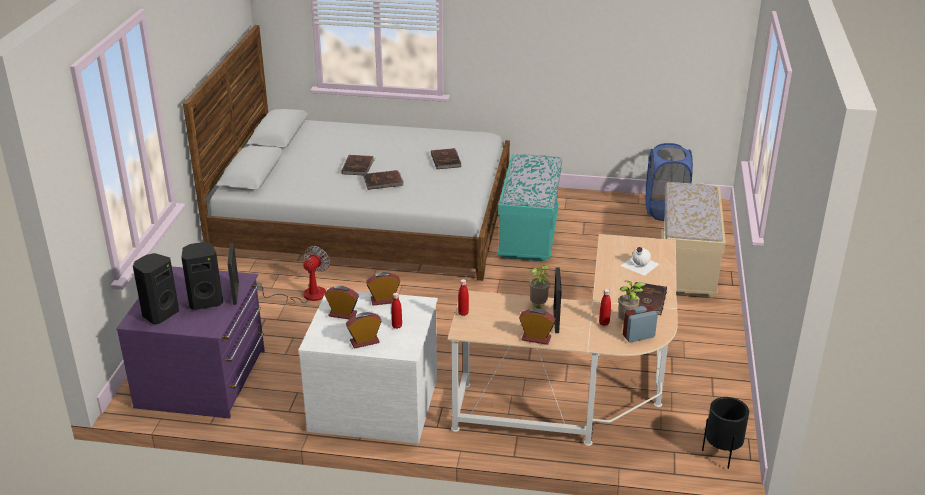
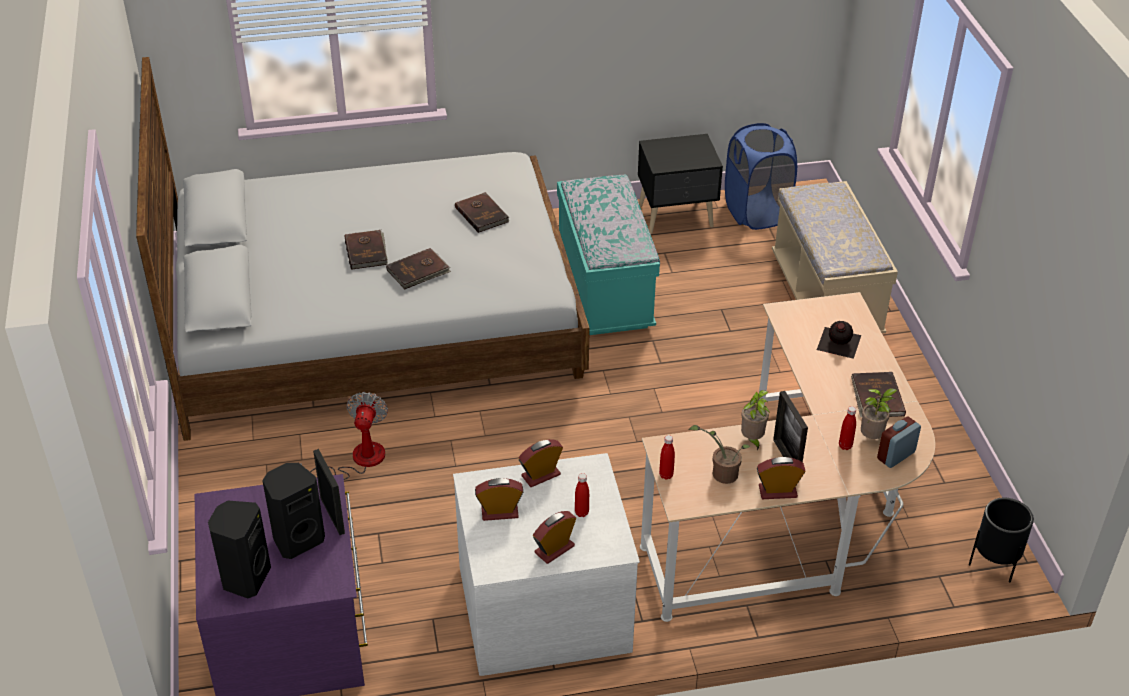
camera: 20 degrees left, 10 degrees up
(502, 320) = (721, 473): none -> potted plant
(605, 204) = (677, 217): none -> black nightstand
(639, 264) = (838, 342): white bottle -> black bottle

